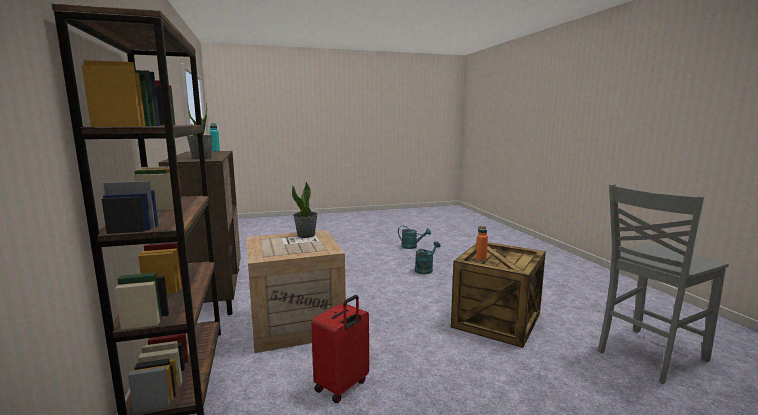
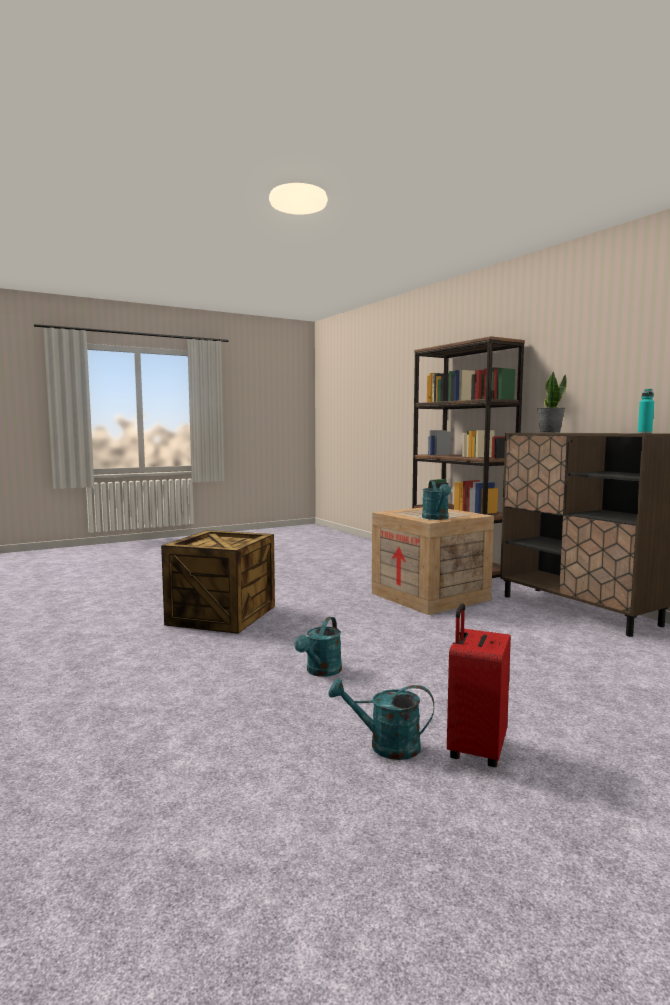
camera: 165 degrees right, 5 degrees down
(306, 235) = (436, 518): potted plant -> turquoise watering can
(342, 386) = (348, 576): red suitcase -> red suitcase (475, 749)
(481, 260) = (243, 541): orange bottle -> none
(648, 355) = (96, 605): grey chair -> none

